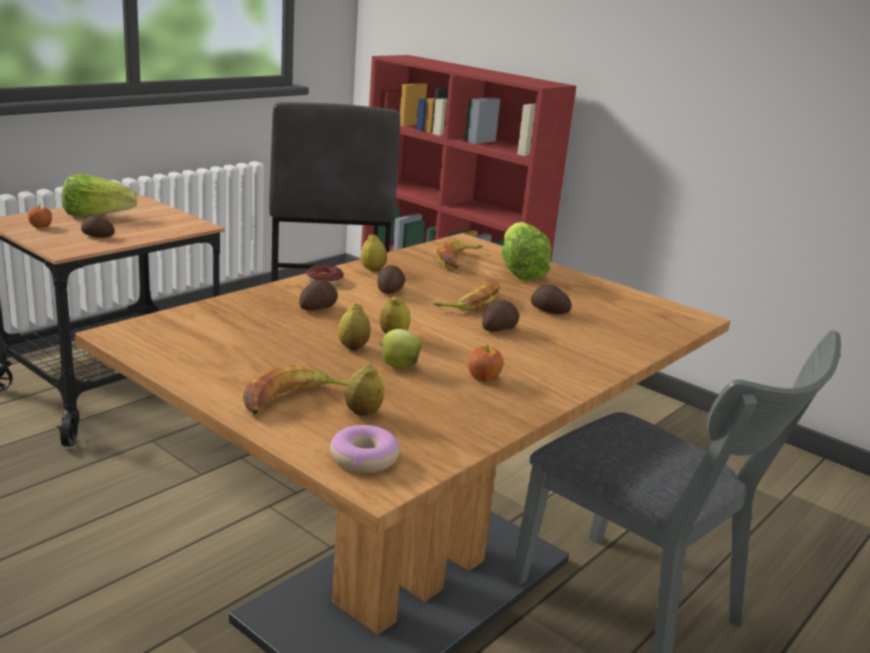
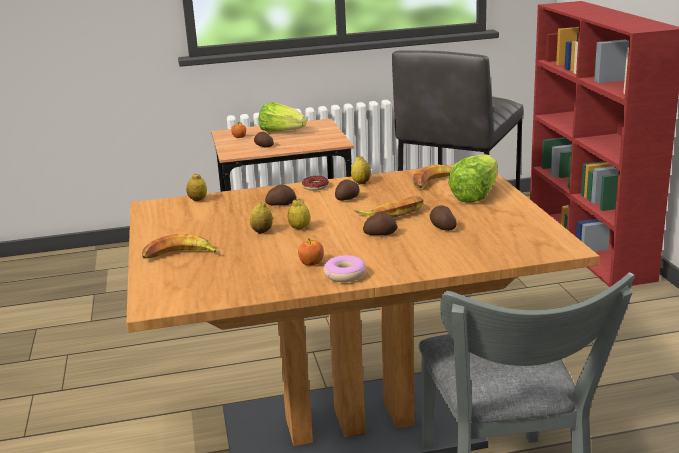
camera: 40 degrees right, 0 degrees up
(363, 412) = (205, 269): lemon -> lemon (197, 200)
(364, 458) = (166, 292): donut -> donut (345, 275)
(398, 366) = (270, 247): apple -> none

